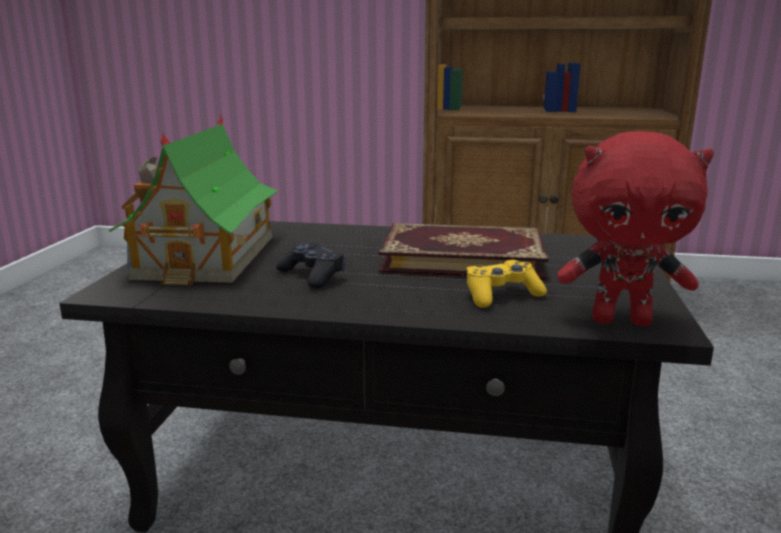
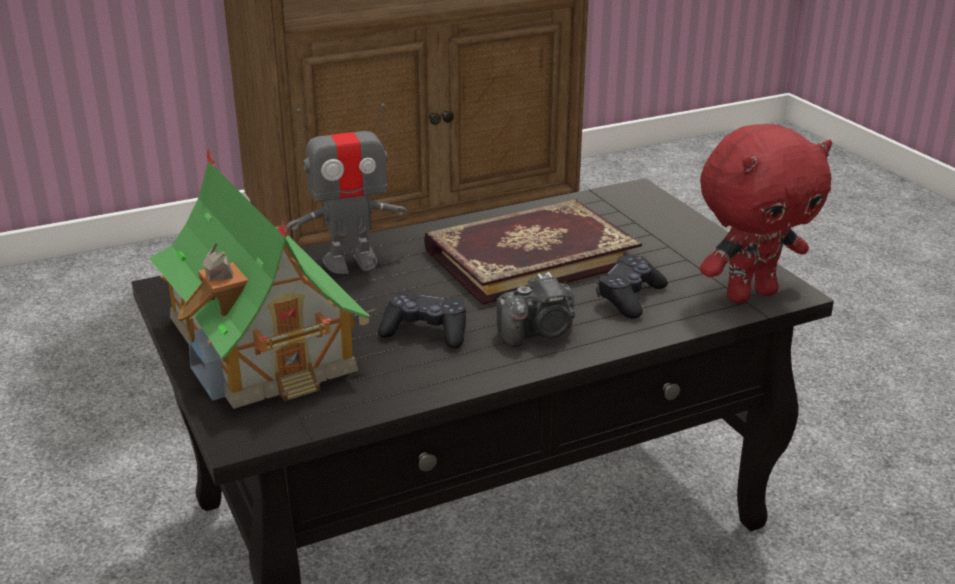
camera: 35 degrees left, 10 degrees up
(335, 234) = (351, 262): none -> toy robot
(390, 296) = (539, 332): none -> camera
(501, 295) = (629, 297): yellow game controller -> black game controller

